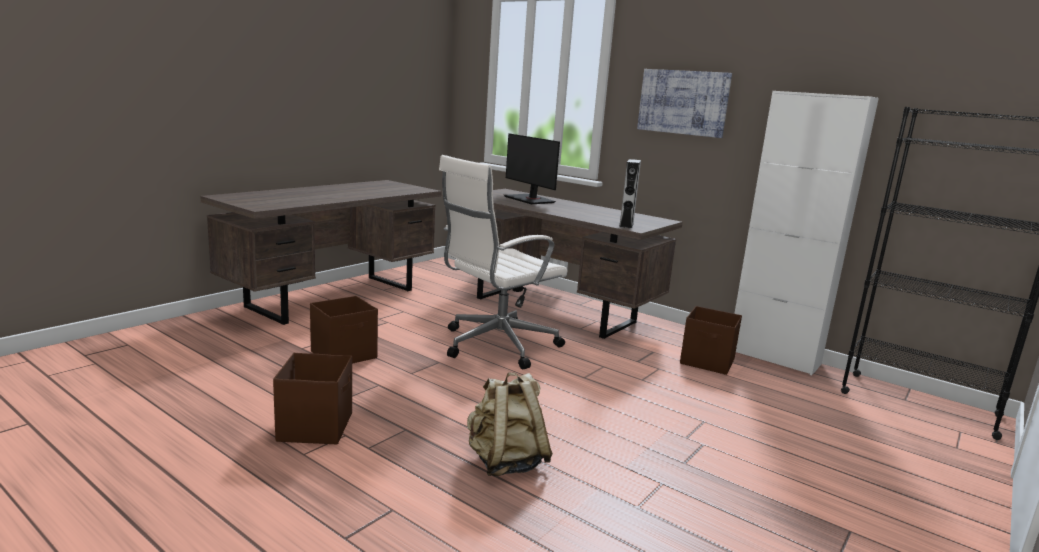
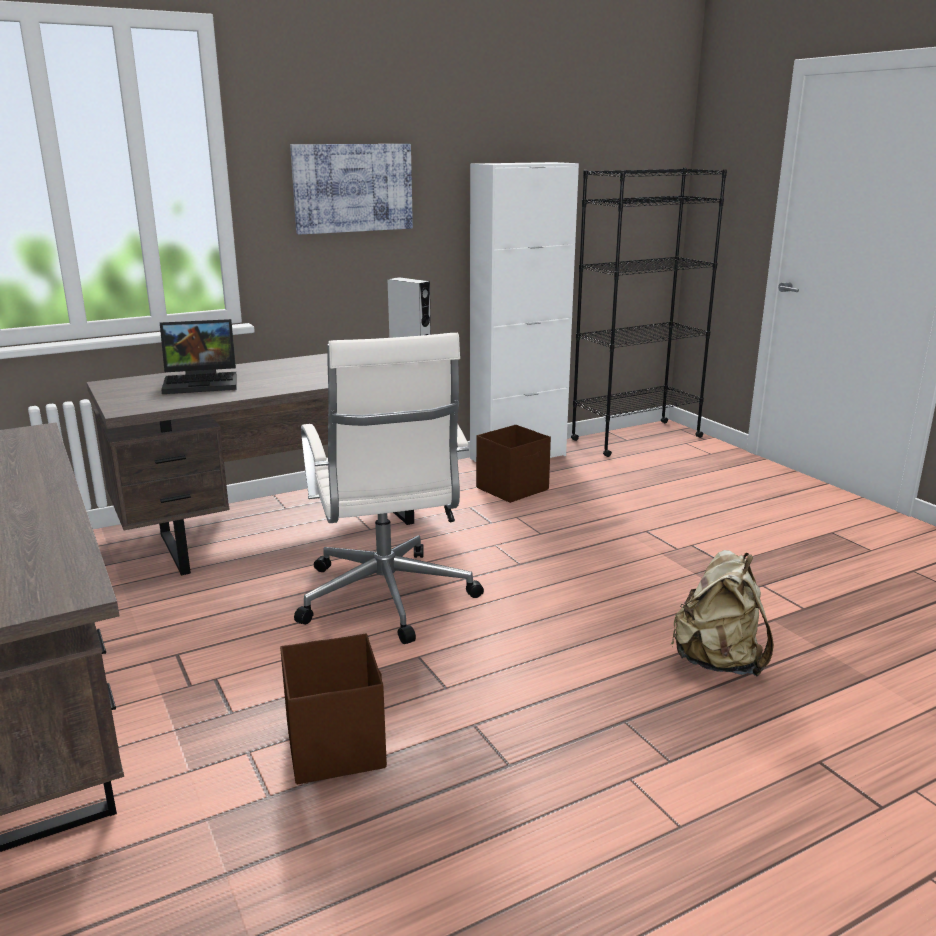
camera: 65 degrees left, 5 degrees up
(316, 426) = (597, 805): brown storage box -> none
(530, 199) = (203, 382): monitor -> laptop

